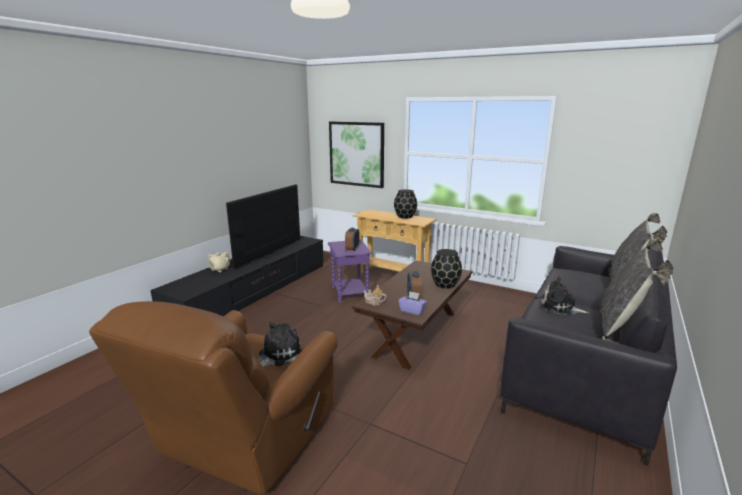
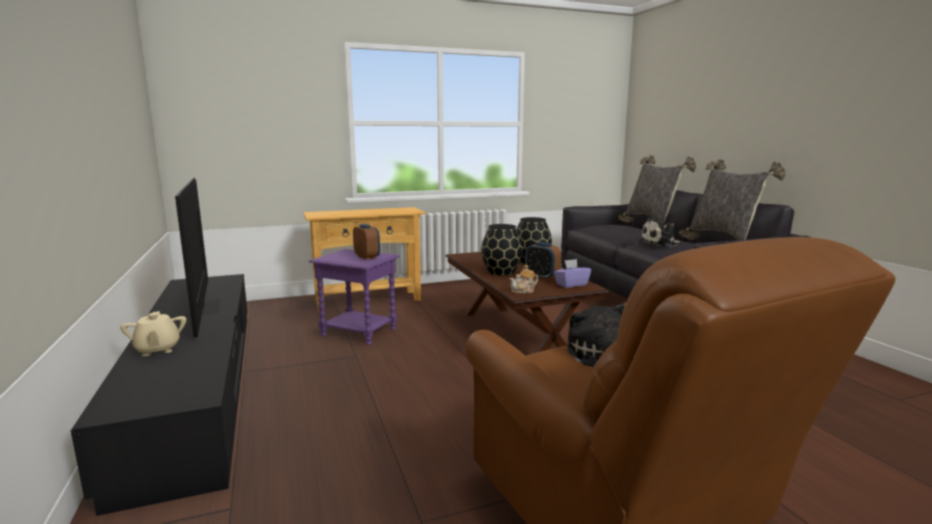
camera: 50 degrees left, 5 degrees down
(356, 154) = (262, 128): picture -> none
(404, 216) = (376, 210): black vase -> black vase (501, 272)

